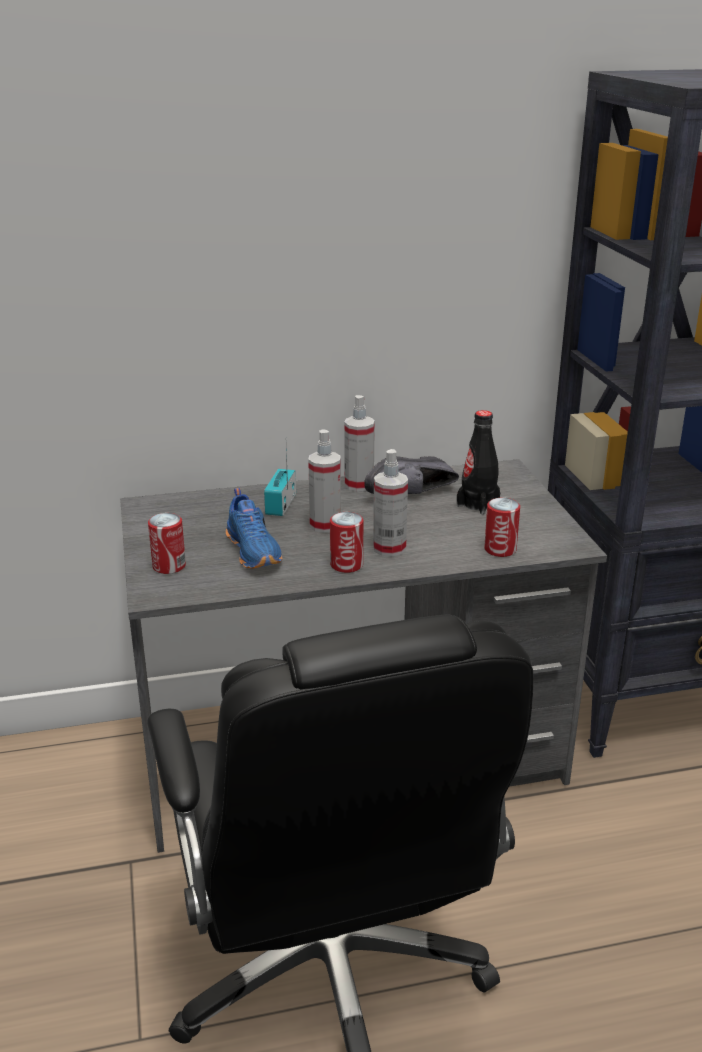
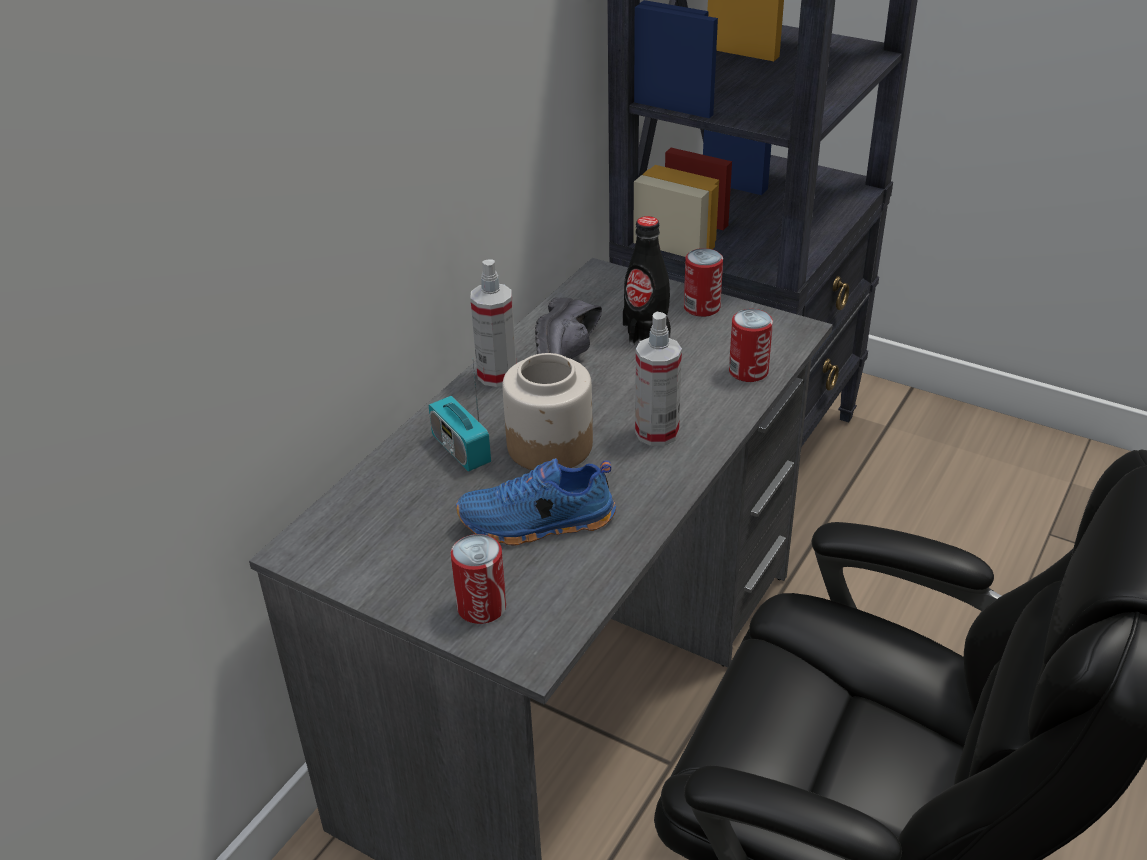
camera: 45 degrees left, 10 degrees up
(255, 551) = (537, 524): blue shoe -> blue shoe turned 150 degrees clockwise
(325, 525) = (550, 445): spray bottle -> jar
(346, 565) = (653, 478): can -> can (702, 307)

